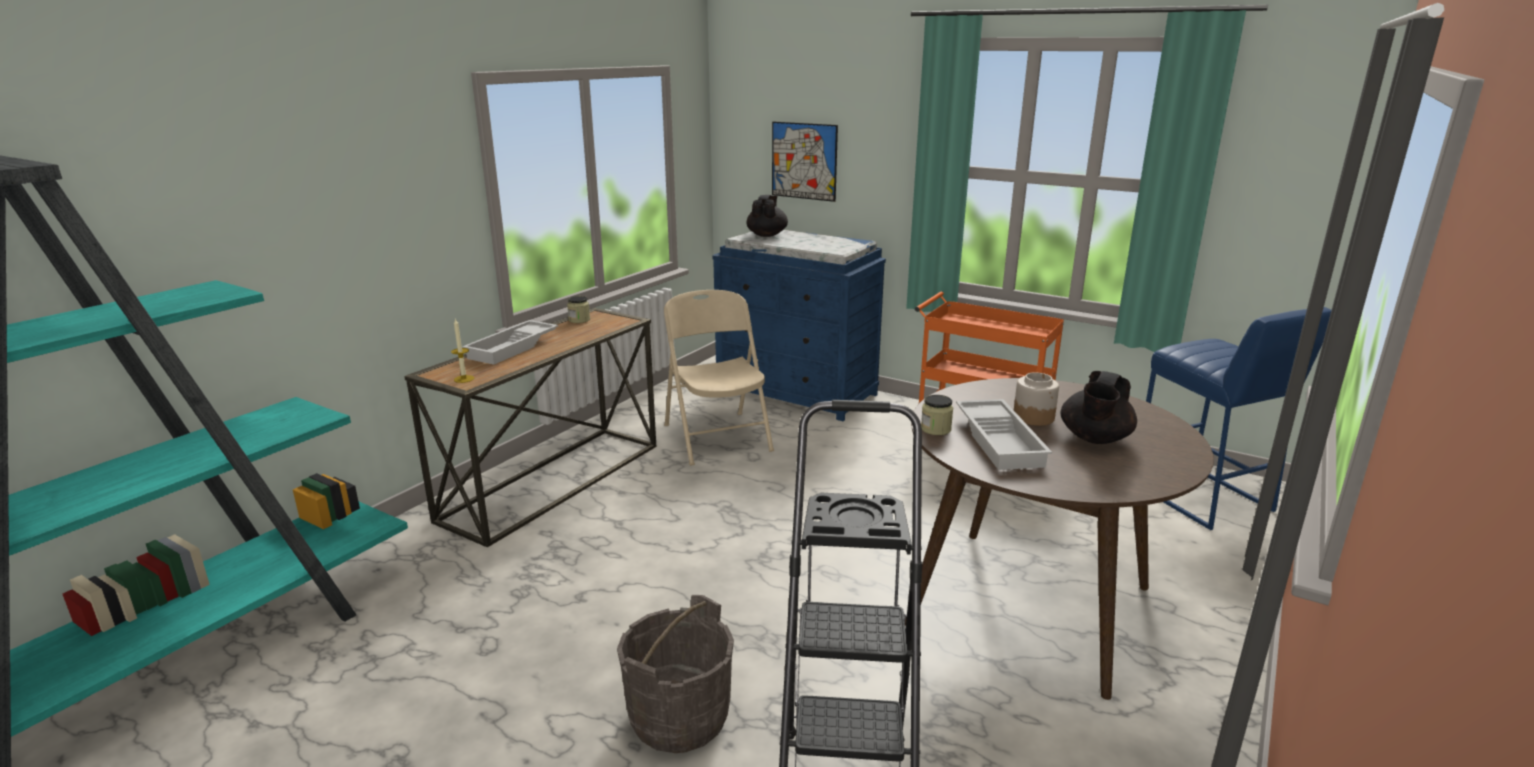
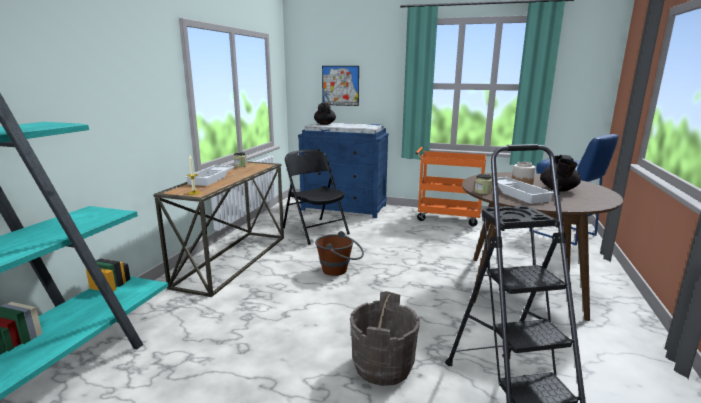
camera: 15 degrees left, 5 degrees down
(713, 525) = (340, 270): none -> brown bucket
(717, 438) = (315, 231): beige chair -> black chair

